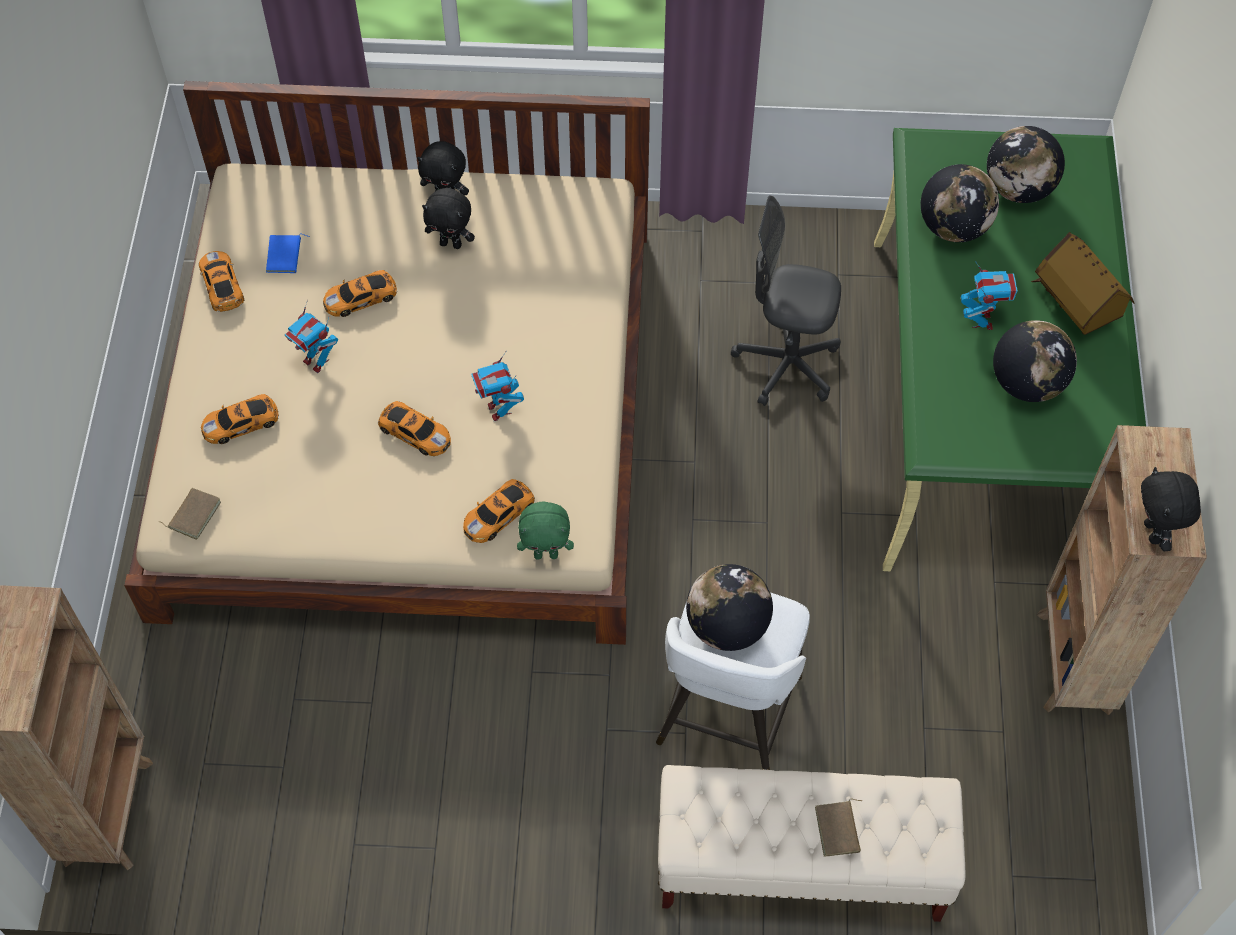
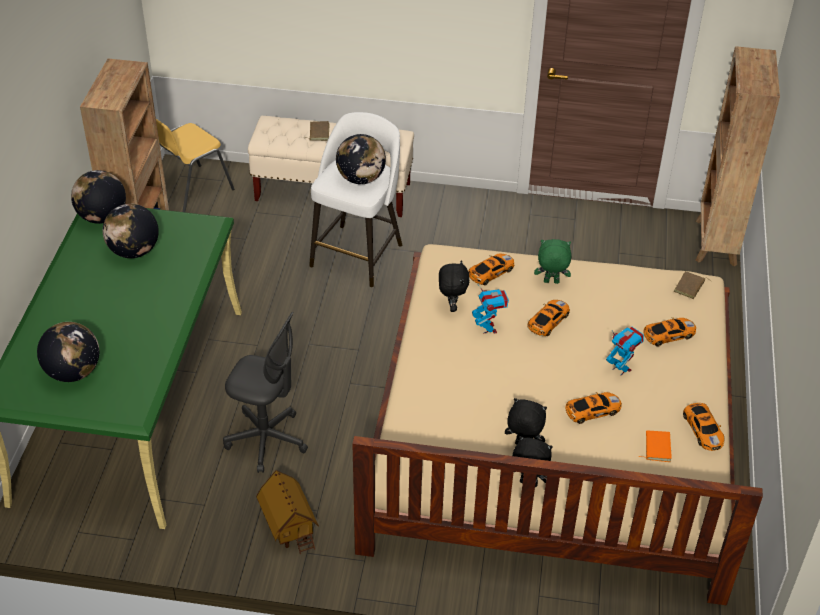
camera: 175 degrees left, 15 degrees down
(285, 256) = (656, 447): blue book -> orange book
(414, 432) = (548, 321): toy car -> toy car turned 90 degrees clockwise
(546, 554) = (462, 252): green plush toy -> green plush toy (551, 282)
(954, 227) = (136, 349): globe -> globe (102, 217)
(981, 320) = (146, 288): toy robot -> none
(1058, 839) = (191, 191): none -> yellow chair
(1075, 307) = (76, 291): toy house -> toy house (289, 527)
(1154, 533) = (129, 68): black plush toy -> black plush toy (451, 306)

